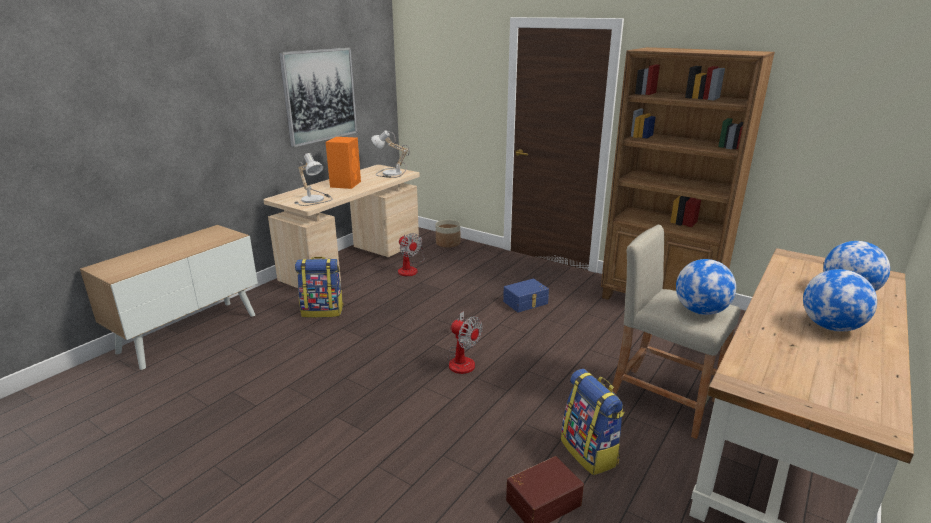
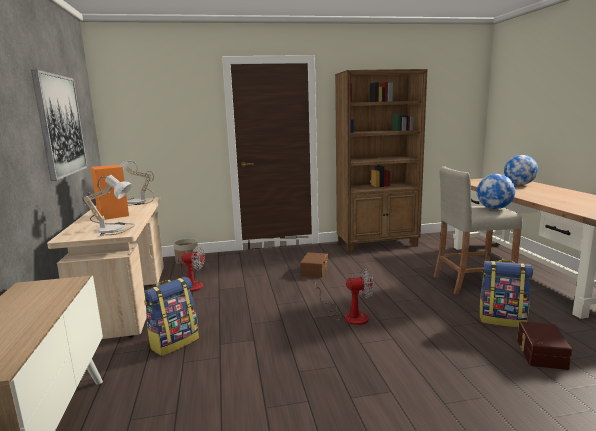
camera: 45 degrees left, 10 degrees down
(526, 303) = (315, 271): blue storage box -> brown storage box
(831, 327) = (552, 194): globe -> none

